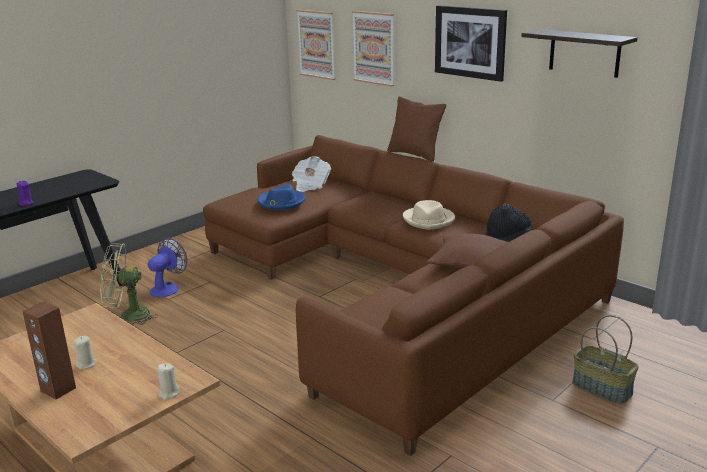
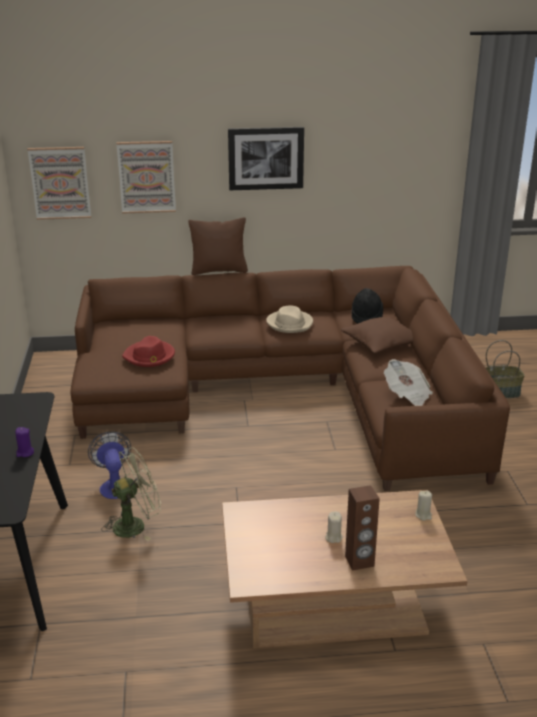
camera: 50 degrees left, 5 degrees up
(128, 316) = (135, 524): green fan -> green fan turned 150 degrees counterclockwise
(281, 202) = (149, 356): blue hat -> red hat
(310, 185) = (135, 331): newspaper -> newspaper (407, 394)
(584, 53) = (377, 154): shelf -> none

